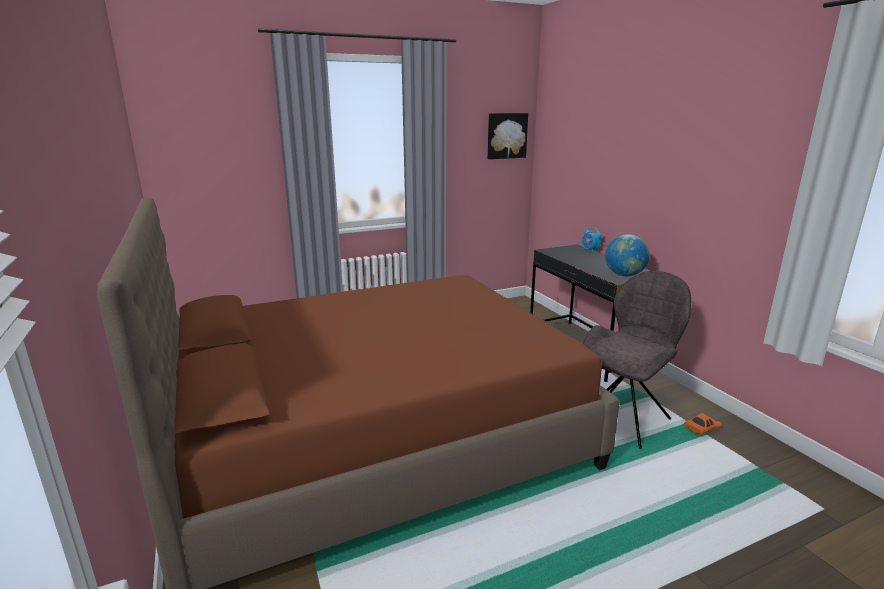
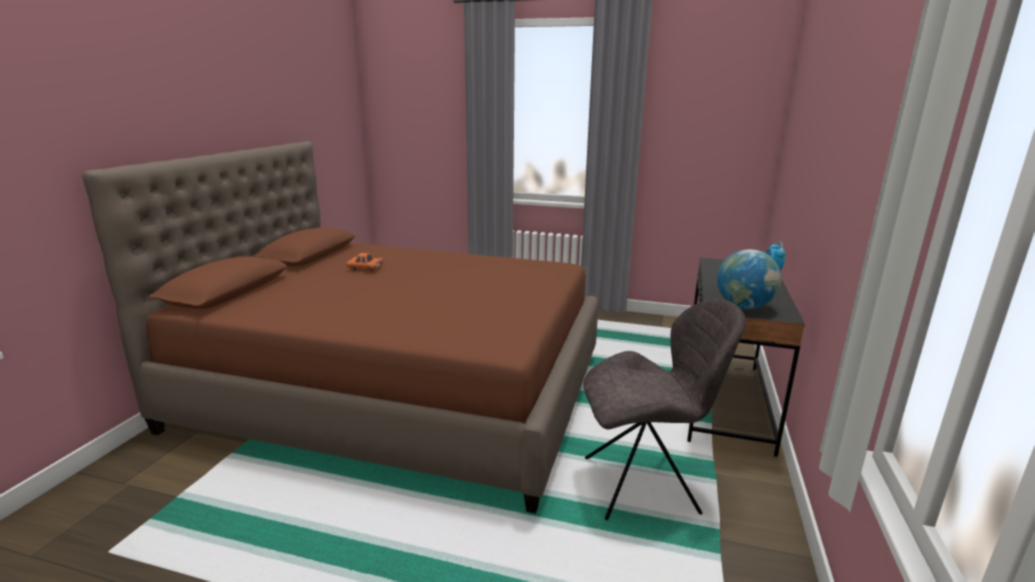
camera: 40 degrees right, 0 degrees up
(506, 135) = (737, 113): picture -> none
(701, 429) = (724, 545): orange toy car -> orange toy car (365, 268)

